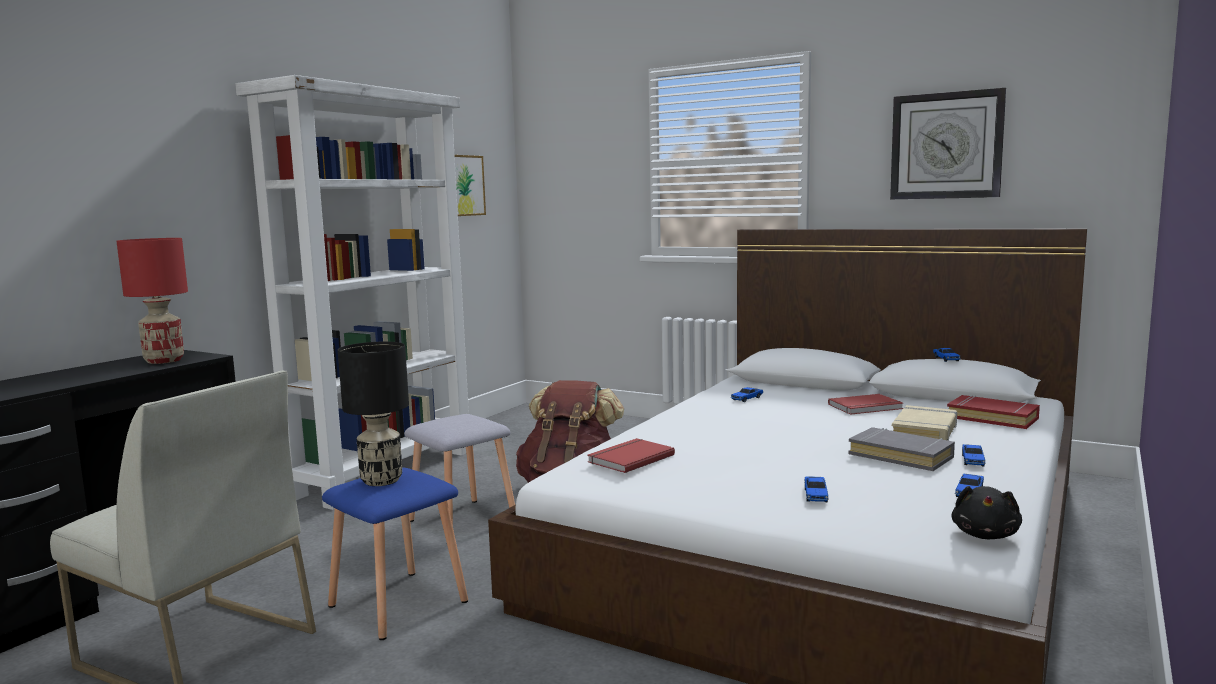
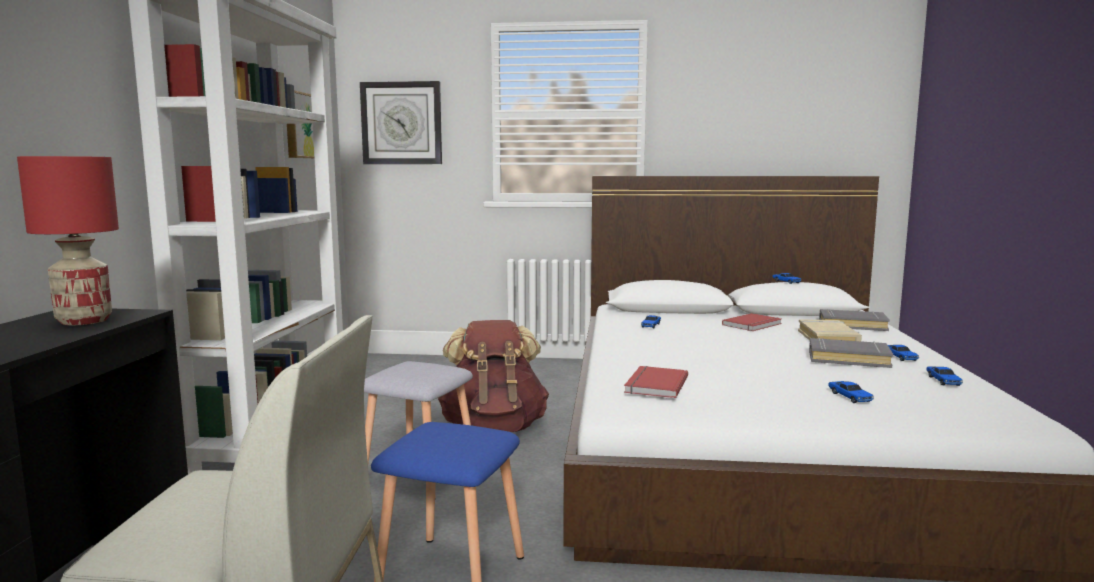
camera: 25 degrees left, 0 degrees up
(381, 481) = (439, 438): black table lamp -> none
(946, 146) = (761, 108): wall clock -> wall clock (401, 123)
(985, 535) = (1013, 411): black plush toy -> none
(992, 418) = (852, 325): red book -> grey book

